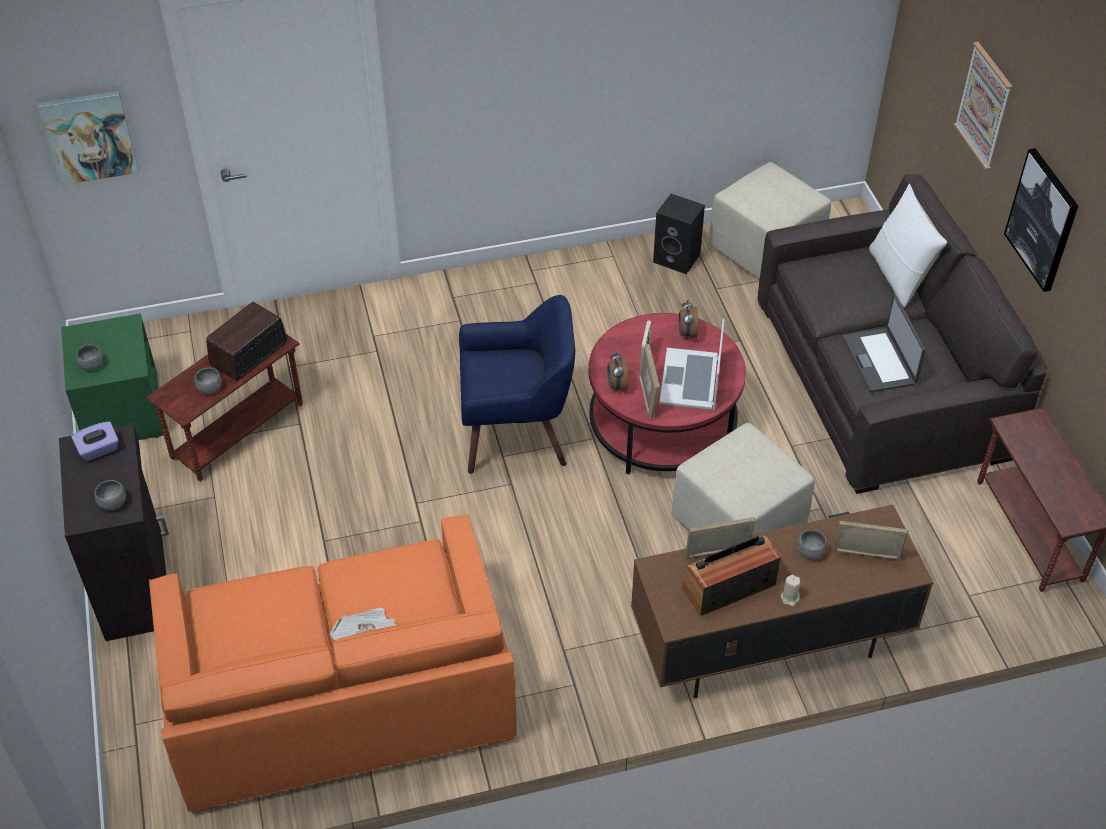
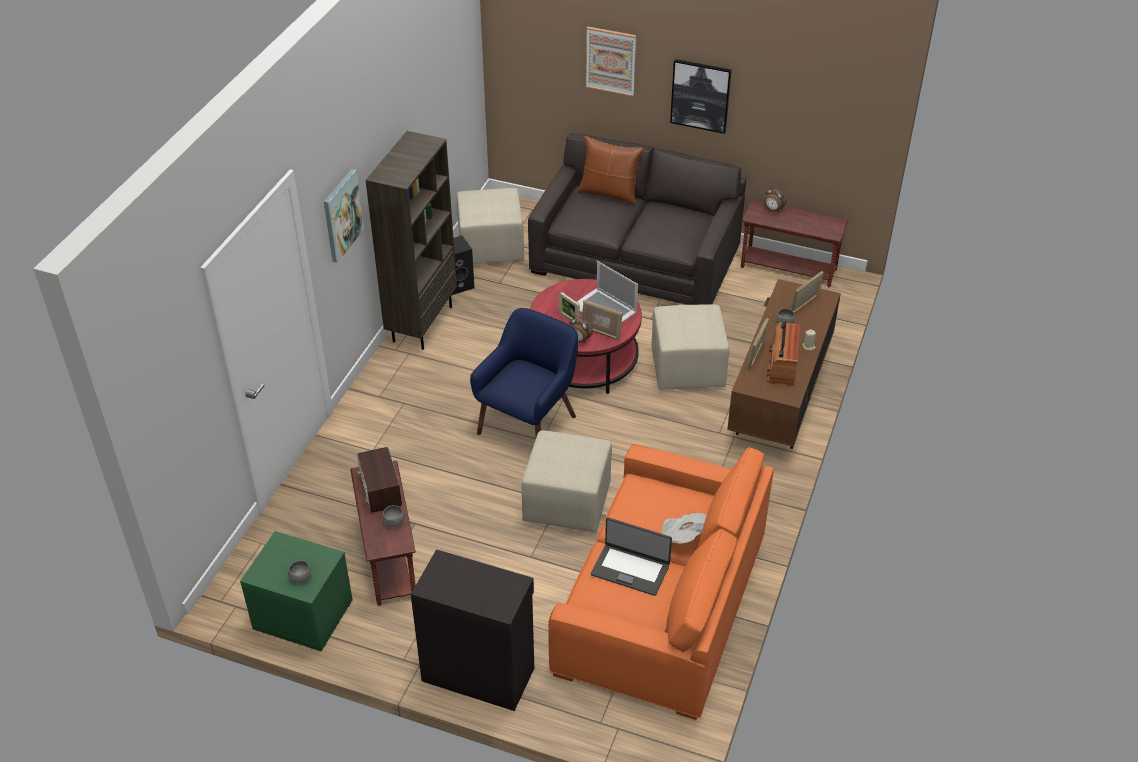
camera: 55 degrees left, 5 degrees down
(89, 136) = (181, 418): picture -> picture (342, 215)
(99, 450) = (444, 576): purple tissue box -> none
(112, 503) = (502, 587): grey bowl -> none
(424, 528) = (566, 503): none -> beige ottoman
(590, 266) = (422, 323): none -> brown bookcase
(687, 333) = (566, 293): alarm clock -> alarm clock (773, 210)
(880, 360) = (665, 233): laptop -> laptop (630, 569)
(898, 275) = (609, 193): white pillow -> brown pillow

